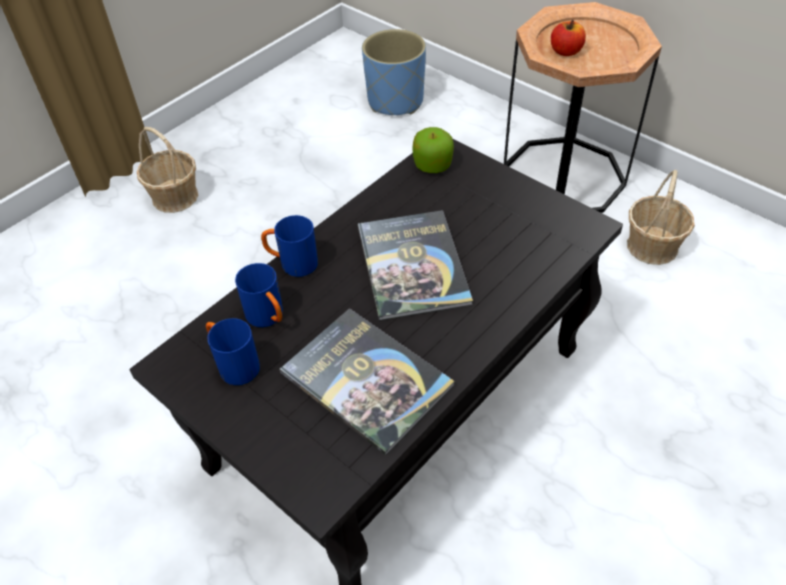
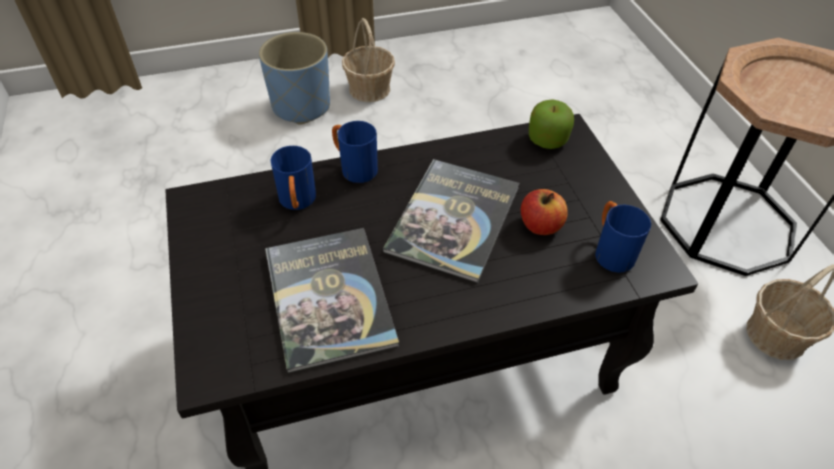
camera: 30 degrees right, 0 degrees up
(234, 365) = (239, 226): blue mug -> blue mug (610, 251)
(396, 101) = (610, 86): blue planter -> blue planter (302, 106)
(566, 51) = (769, 89): apple -> apple (540, 225)

